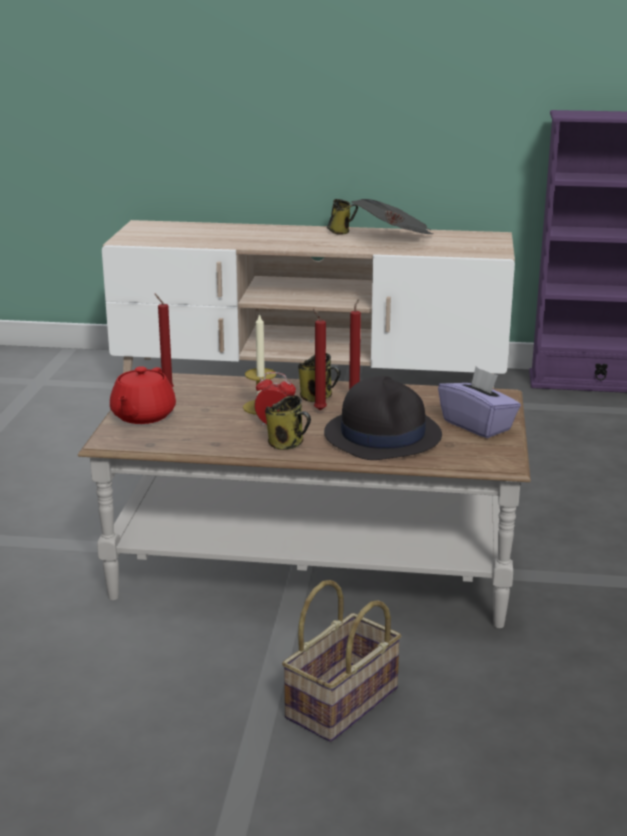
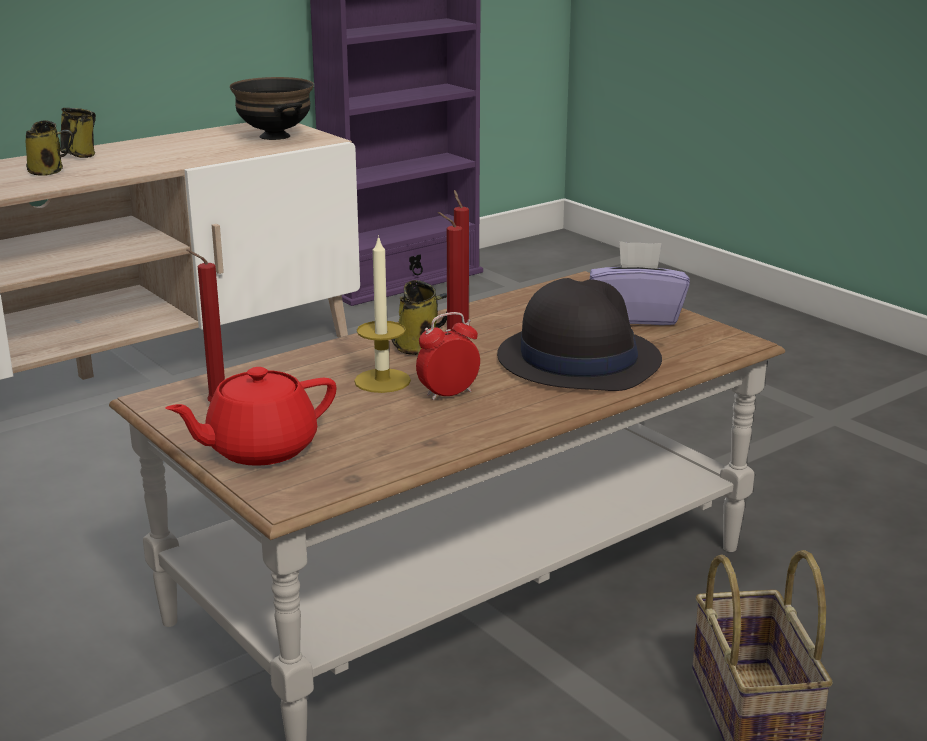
camera: 45 degrees left, 0 degrees up
(142, 416) = (259, 449): red teapot -> red teapot turned 90 degrees clockwise
(287, 444) = (510, 408): mug -> mug (48, 171)
(395, 240) = (173, 149): newspaper -> none
(474, 245) = (276, 136): none -> black bowl

